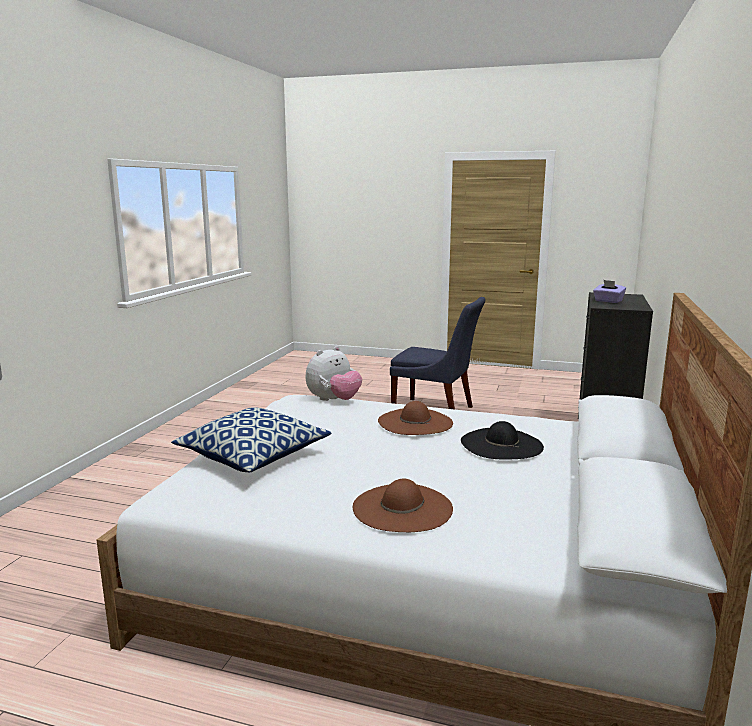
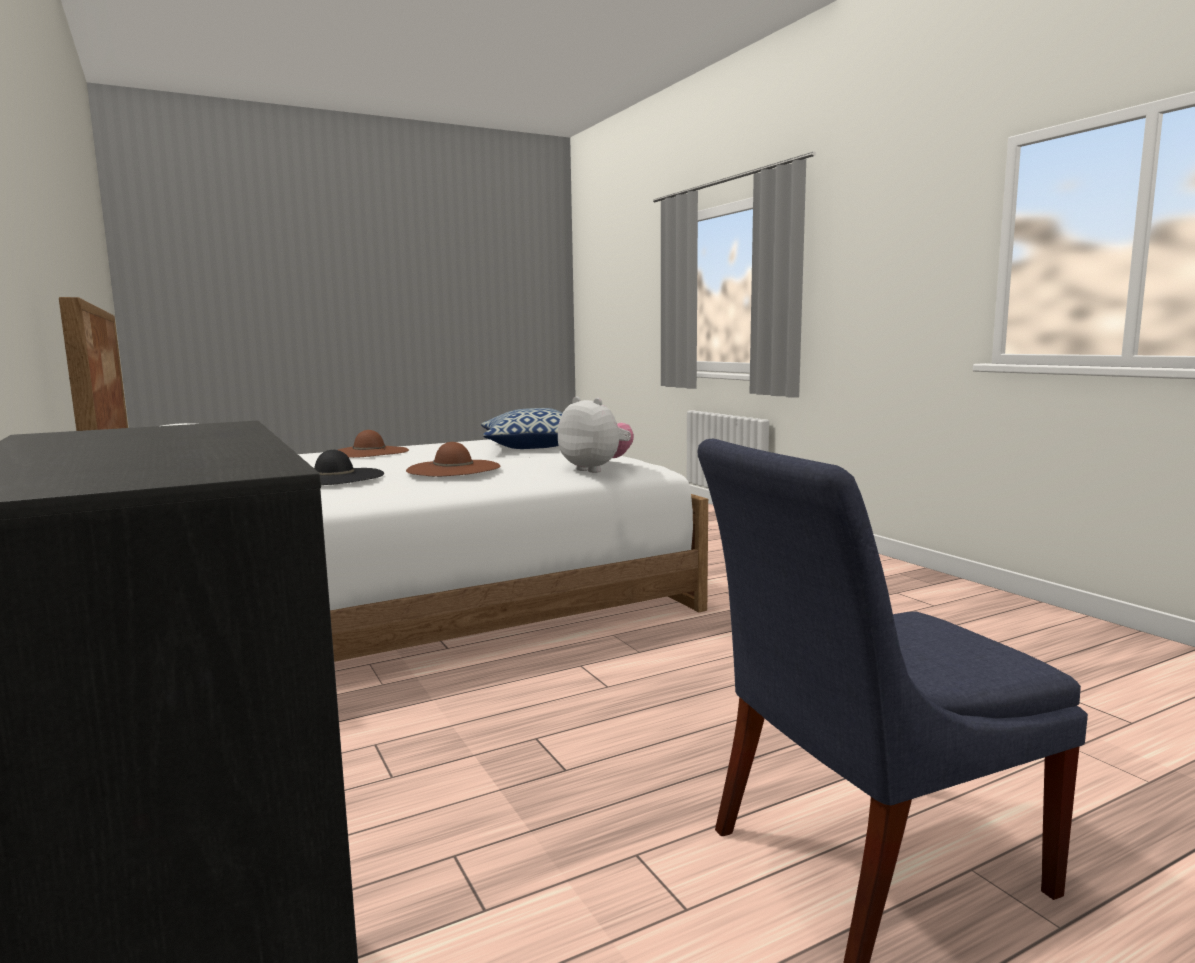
camera: 135 degrees right, 5 degrees down
(333, 401) = (596, 469): plush toy -> plush toy turned 135 degrees clockwise
(608, 301) = (189, 441): purple tissue box -> none

